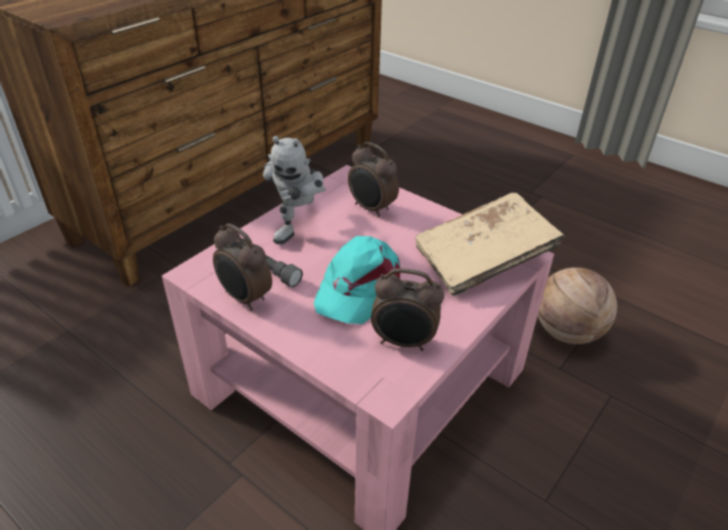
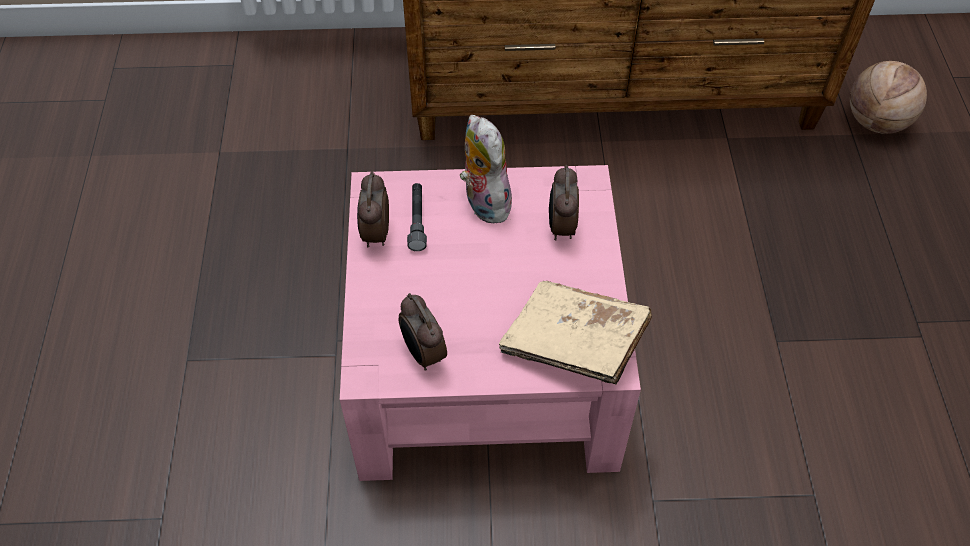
camera: 50 degrees right, 15 degrees up
(299, 228) = (483, 202): toy robot -> plush toy
(358, 287) = (453, 287): turquoise cap -> none
(567, 332) = (710, 481): basketball -> basketball (876, 122)

